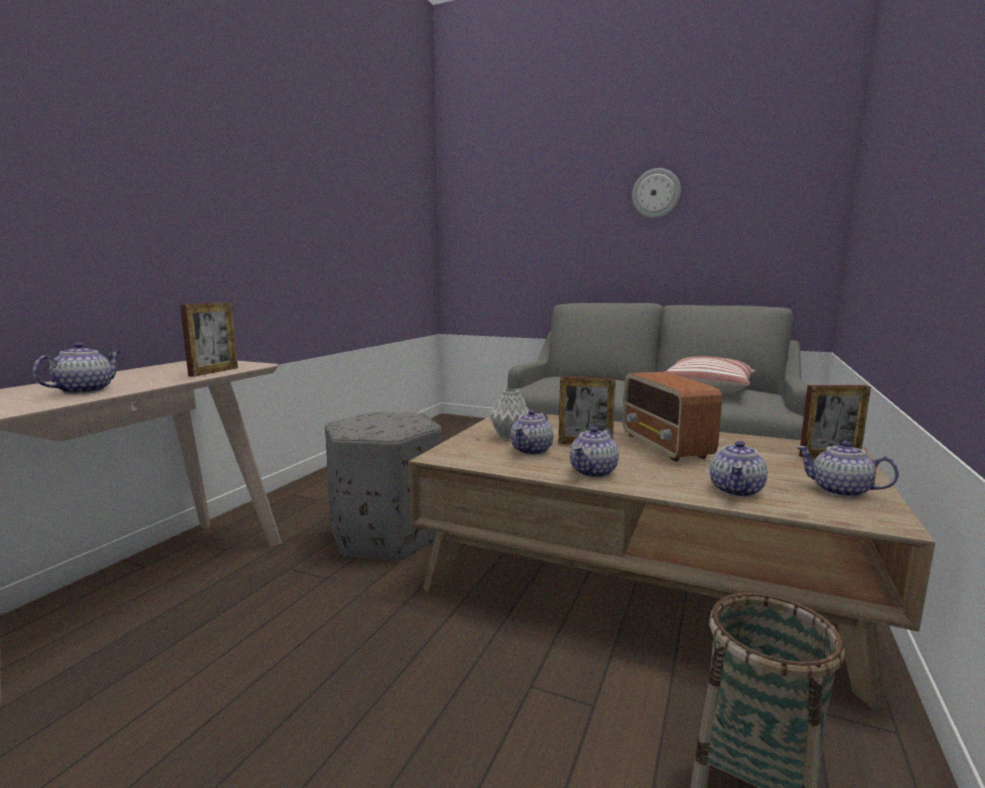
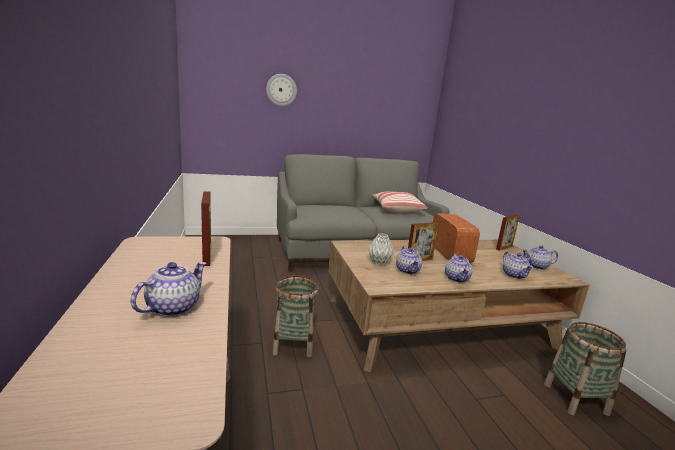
camera: 40 degrees left, 5 degrees up
(84, 390) = (173, 307): teapot -> teapot turned 45 degrees clockwise
(386, 536) = (293, 344): grey ottoman -> basket
(656, 193) = (347, 86): wall clock -> wall clock (281, 90)
(665, 446) = (449, 254): radio -> radio turned 135 degrees counterclockwise

